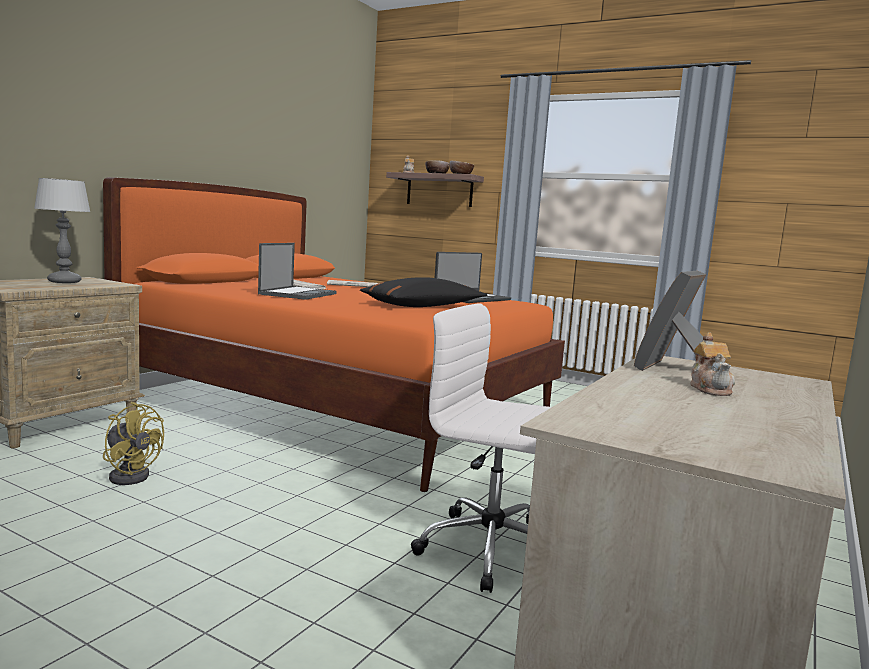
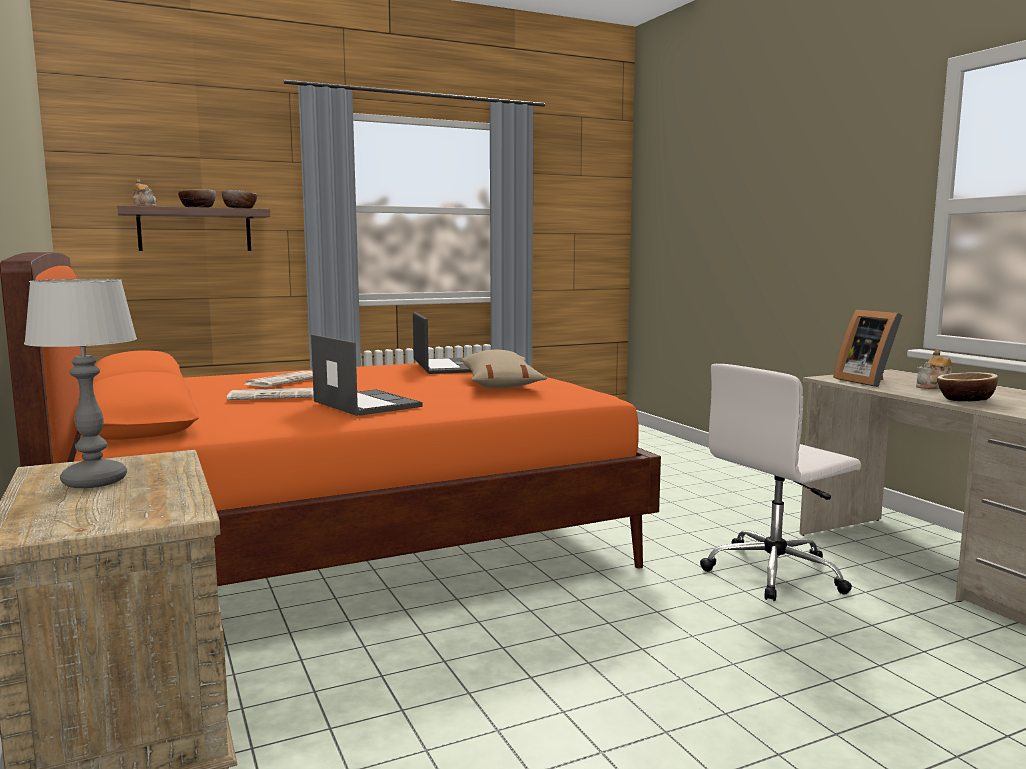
camera: 55 degrees left, 0 degrees up
(131, 475) = (462, 710): yellow fan -> none
(423, 306) = (500, 384): black pillow -> beige pillow
(632, 396) = (965, 400): none -> bowl
(710, 389) = (933, 387): teapot -> teapot turned 120 degrees clockwise

